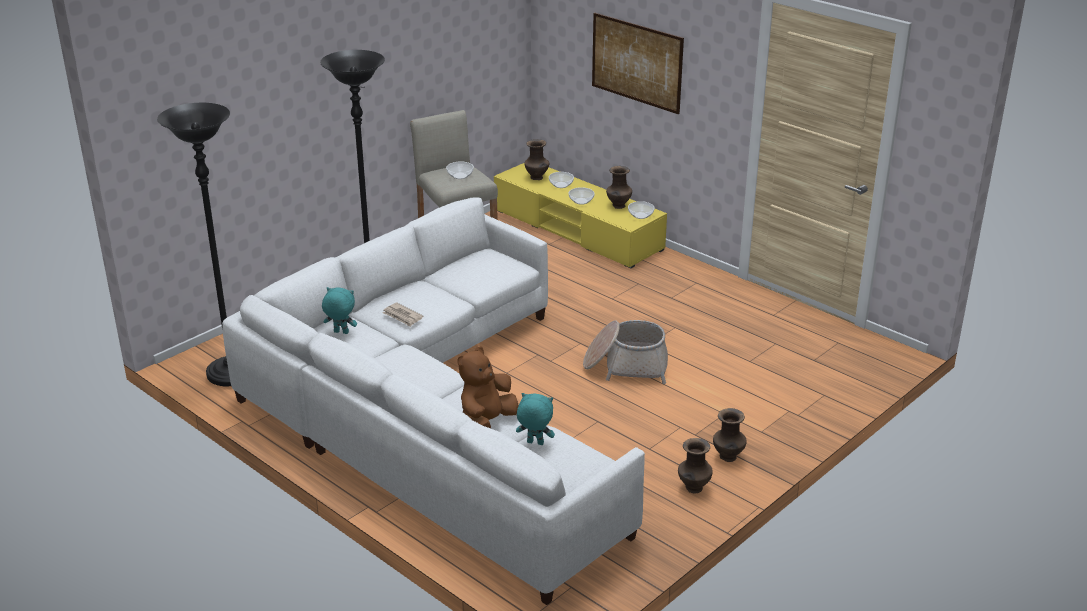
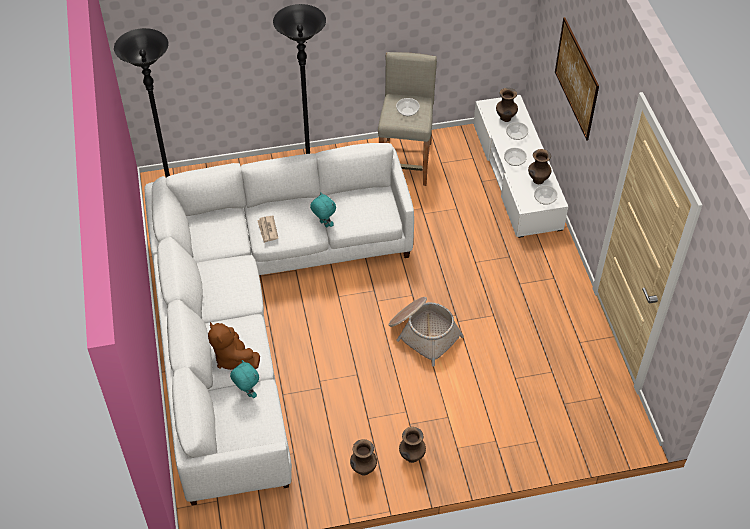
camera: 35 degrees right, 20 degrees up
(340, 332) = (218, 225): turquoise plush toy -> turquoise plush toy (323, 224)
(486, 423) = (233, 358): brown plush toy -> brown plush toy turned 105 degrees counterclockwise
(577, 230) = (516, 176): yellow tv stand -> white tv stand

